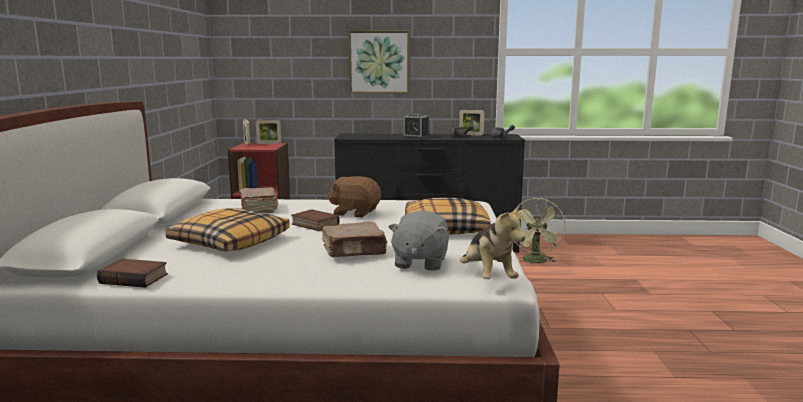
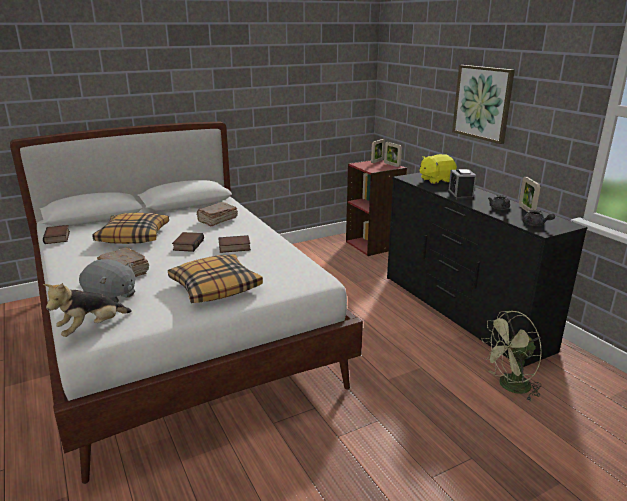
camera: 60 degrees right, 10 degrees up
(355, 213) = (234, 247): brown plush toy -> book
(368, 135) = (436, 180): none -> yellow plush toy
(420, 262) = (111, 297): grey plush toy -> grey plush toy turned 135 degrees counterclockwise

